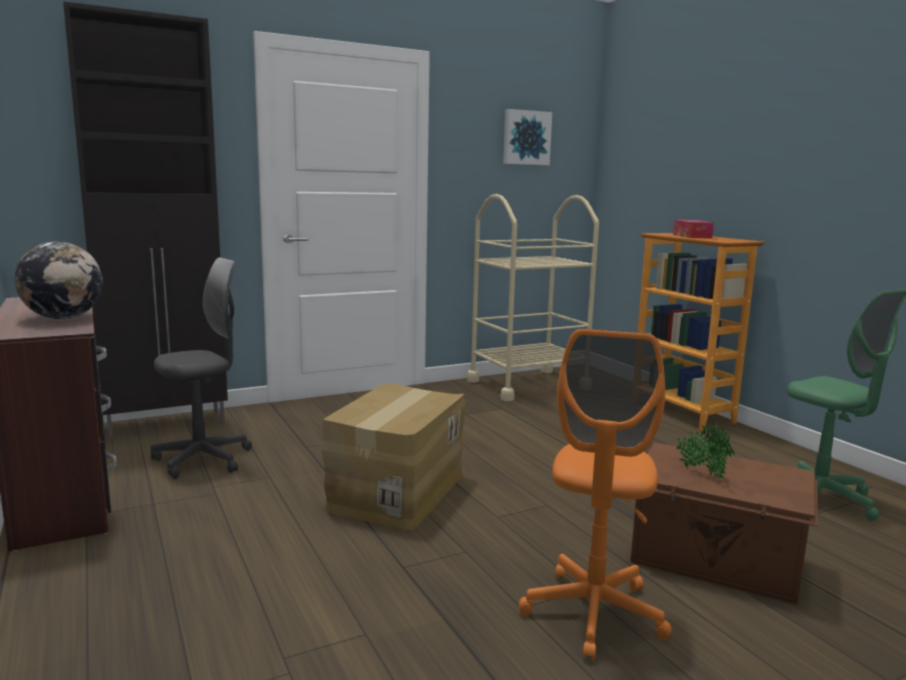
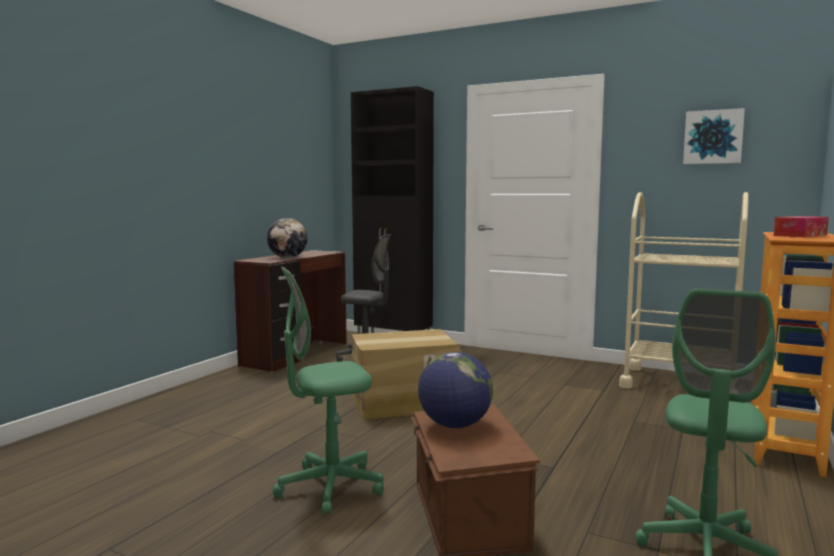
camera: 55 degrees right, 5 degrees down
(593, 614) = (330, 487): orange office chair -> green office chair
(702, 473) = (455, 425): potted plant -> globe

